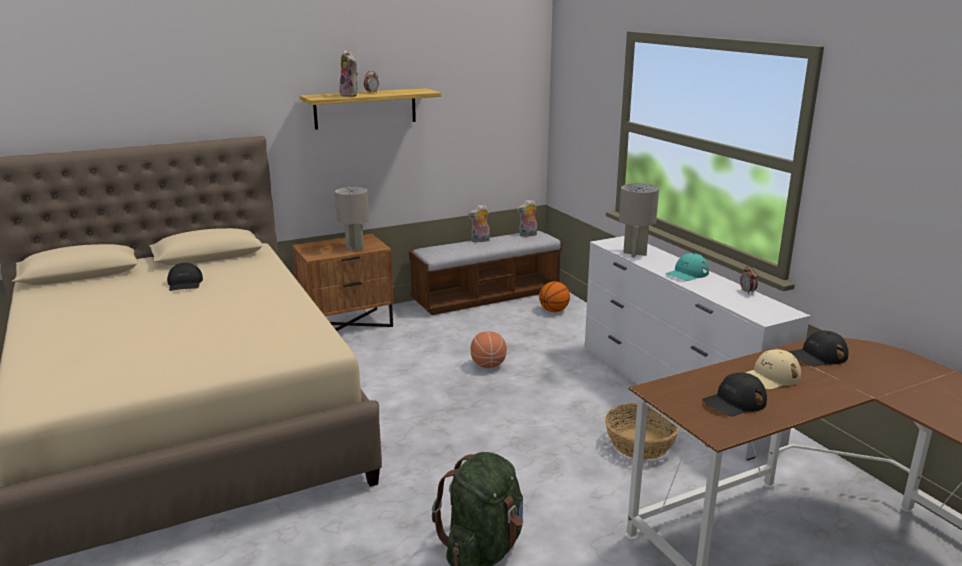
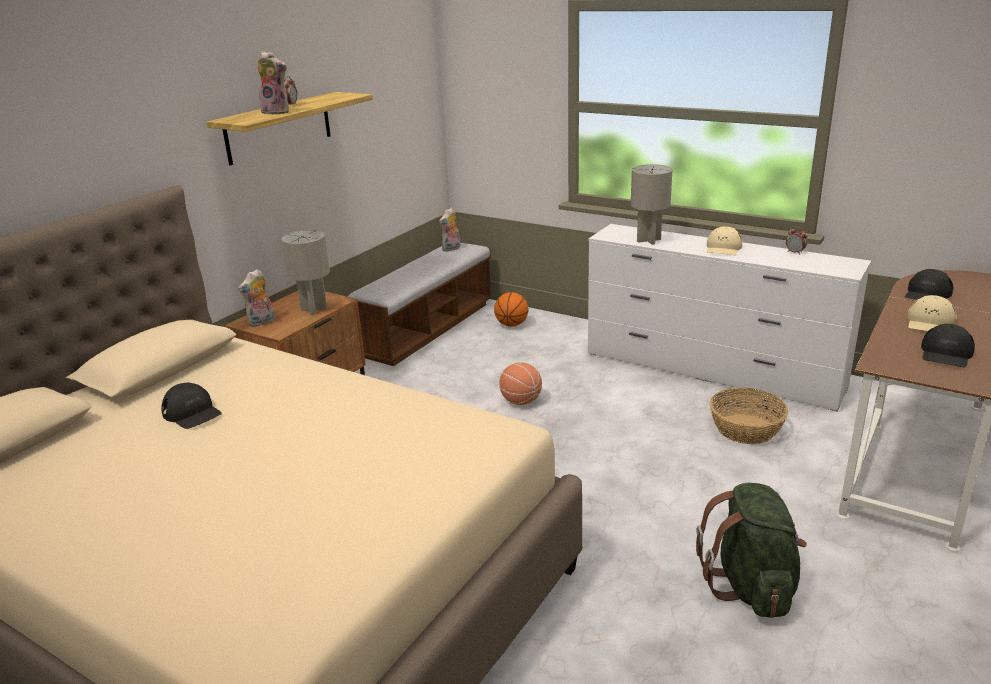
camera: 30 degrees left, 5 degrees up
(480, 241) = (410, 267): plush toy -> plush toy (262, 322)
(687, 273) = (723, 248): turquoise cap -> beige cap

